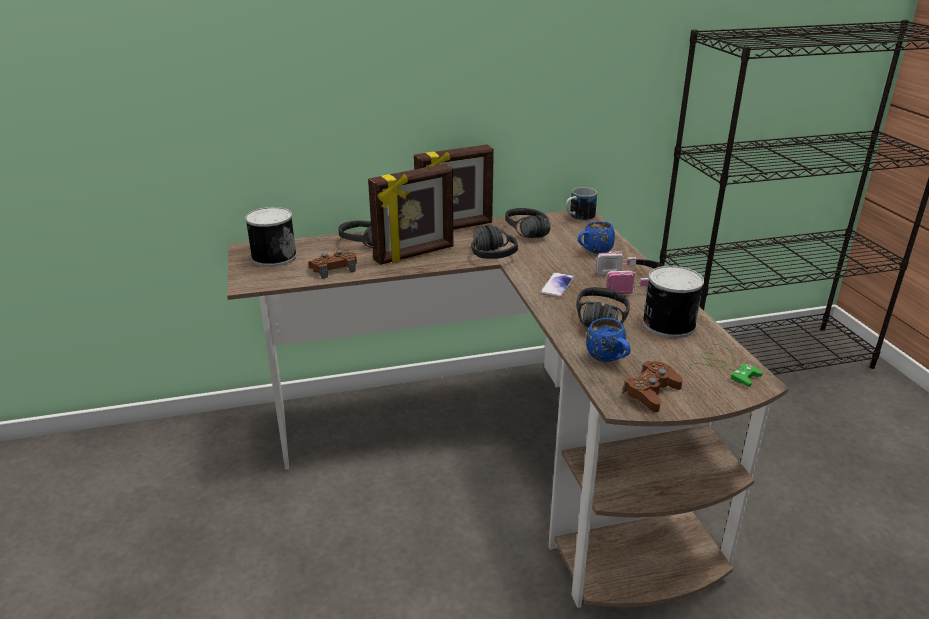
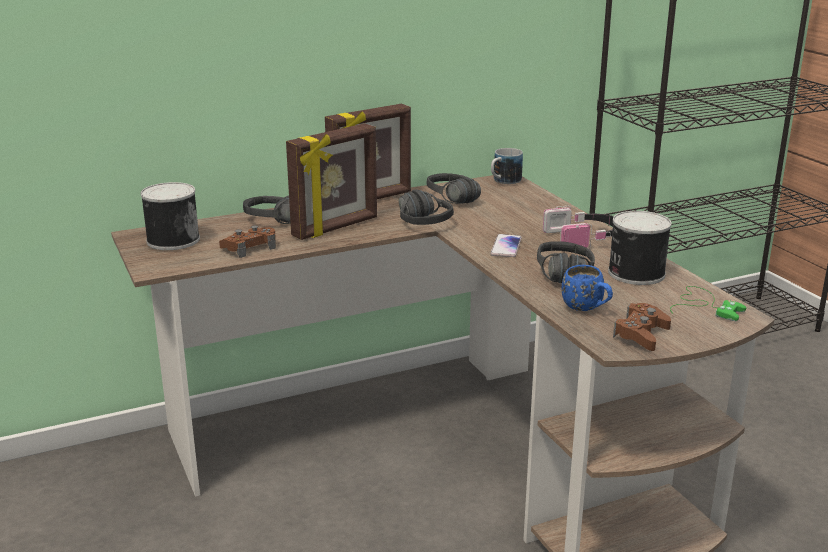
camera: 10 degrees left, 5 degrees down
(593, 252) = (533, 213): blue mug -> none

